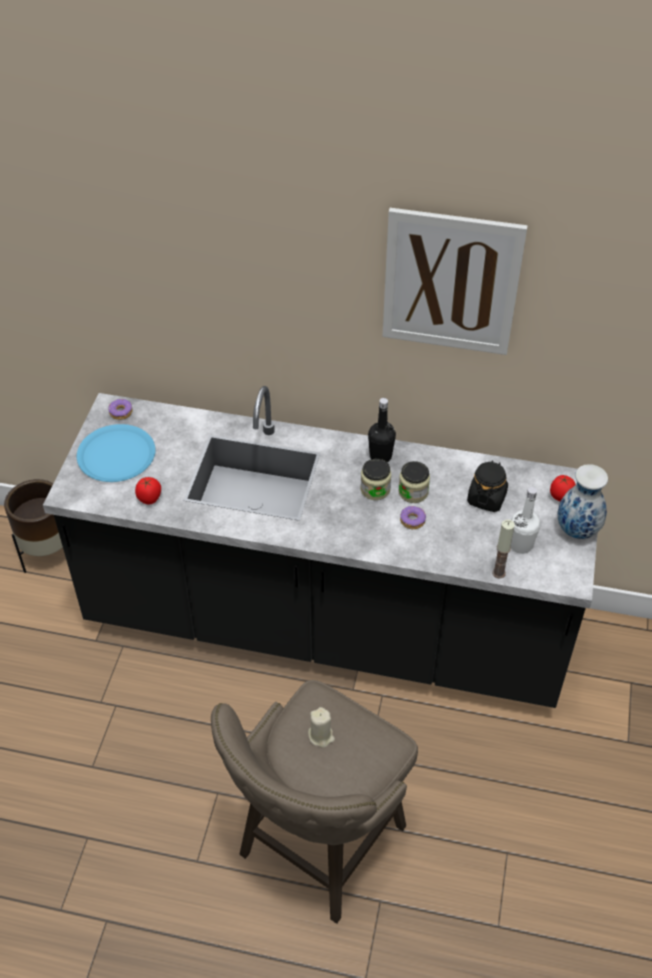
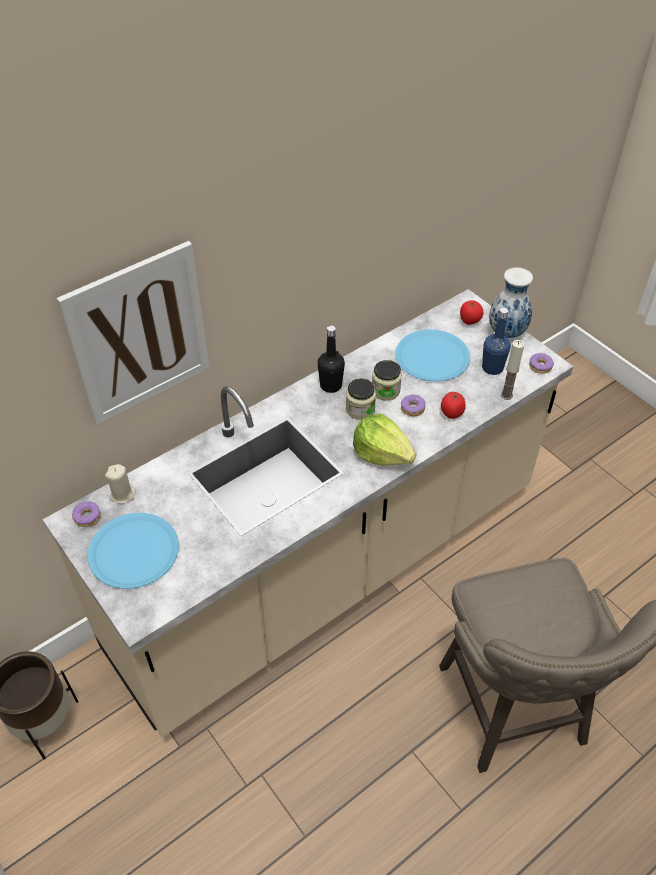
camera: 50 degrees left, 0 degrees up
(150, 499) = (213, 558): tomato -> tomato (451, 413)
(321, 736) = (523, 610): beige candle -> beige candle (123, 494)
(326, 625) = (328, 569): black counter -> beige counter
(344, 530) = (382, 453): none -> lettuce
(451, 282) = (351, 181): picture -> picture (139, 335)
(486, 498) = (432, 357): black jar -> blue plate
(520, 545) = (492, 368): white bottle -> blue bottle
(562, 577) = (540, 366): none -> donut

